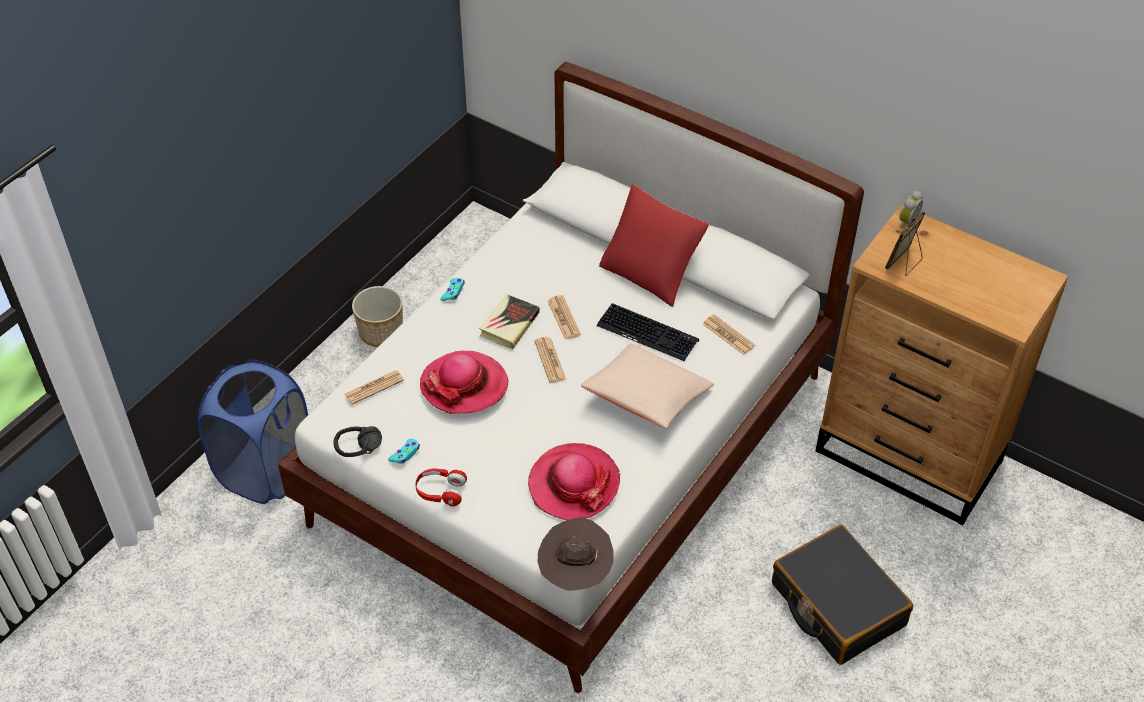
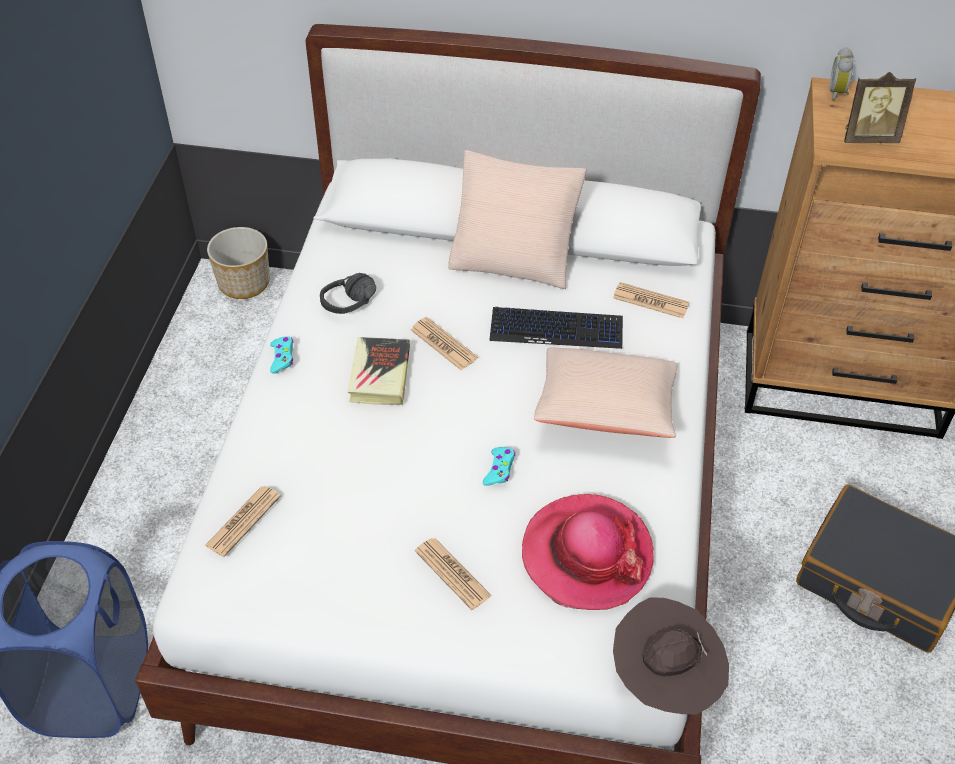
camera: 25 degrees left, 0 degrees up
(360, 452) = (271, 622): black headphones -> black headphones (354, 307)
(381, 332) = (163, 447): planter -> planter (244, 282)
(405, 454) = (338, 600): turquoise game controller -> turquoise game controller (499, 469)
(440, 491) = (417, 635): red headphones -> none
(464, 385) = (367, 474): hat -> none
(550, 360) = (458, 403): newspaper -> newspaper (452, 573)
(651, 272) = (514, 256): red pillow -> beige pillow
(904, 263) = (868, 137): picture frame -> picture frame turned 105 degrees counterclockwise

